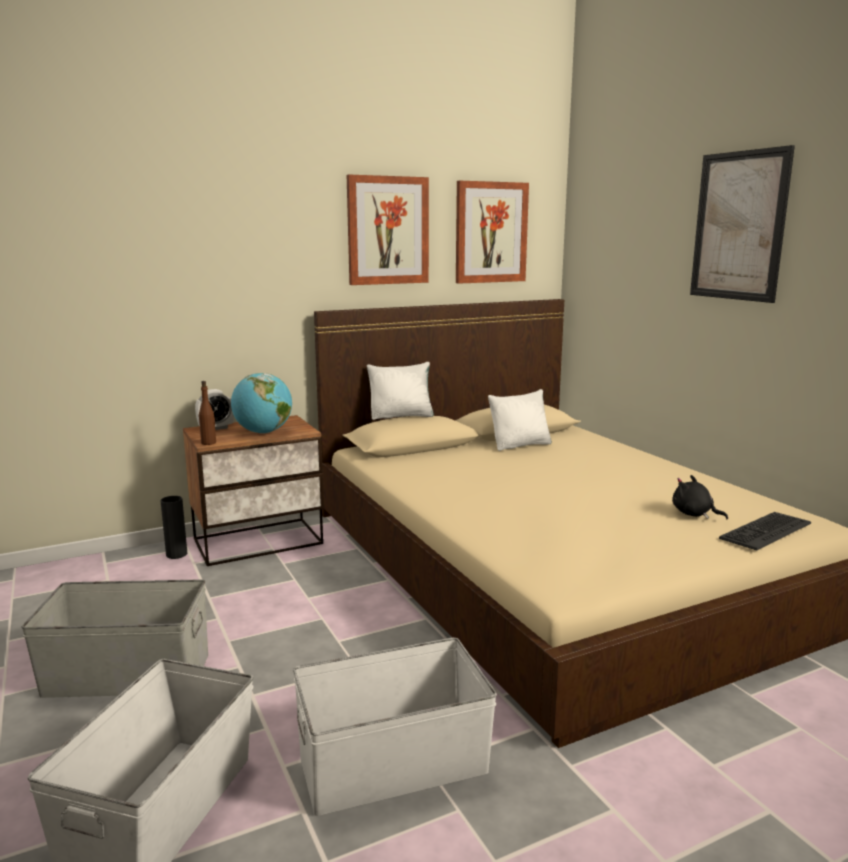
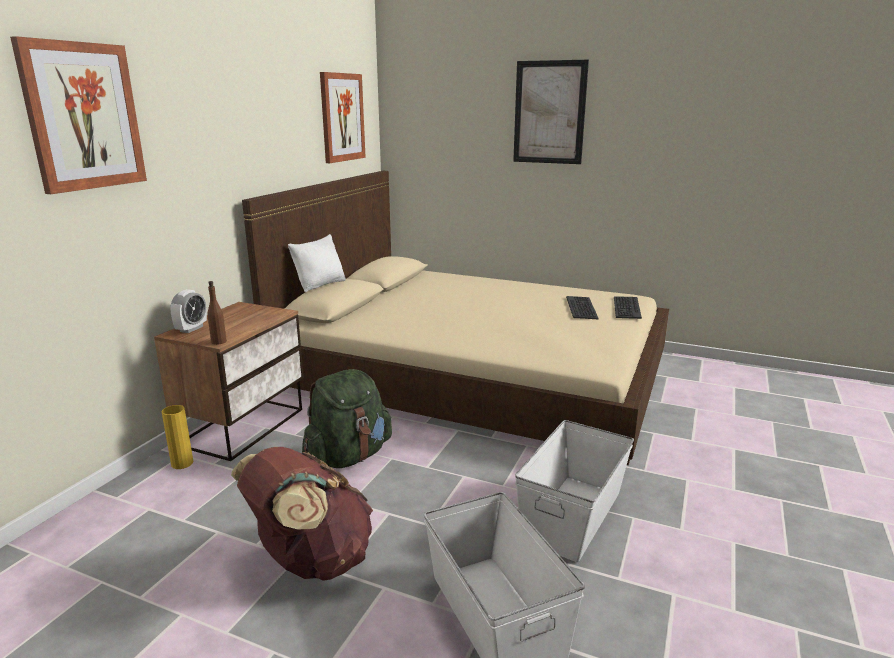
camera: 40 degrees left, 5 degrees up
(127, 674) = (311, 560): grey storage box -> brown backpack
(176, 554) = (182, 463): black vase -> yellow vase
(263, 432) = (247, 322): globe -> none
(291, 601) = (348, 457): none -> green backpack
(387, 230) = (281, 118): picture -> picture (83, 116)
(520, 445) = (411, 290): white pillow -> none
(694, 514) = (582, 308): black plush toy -> keyboard

